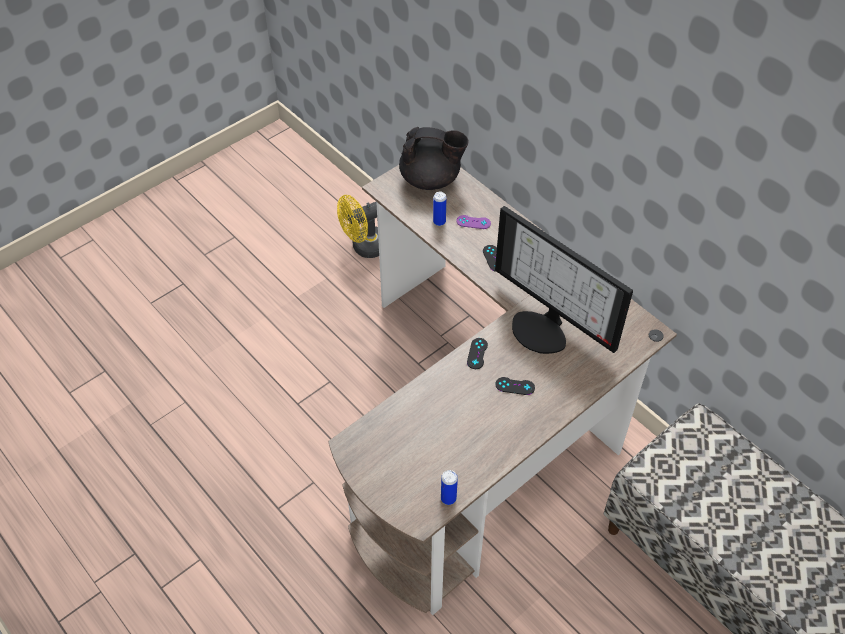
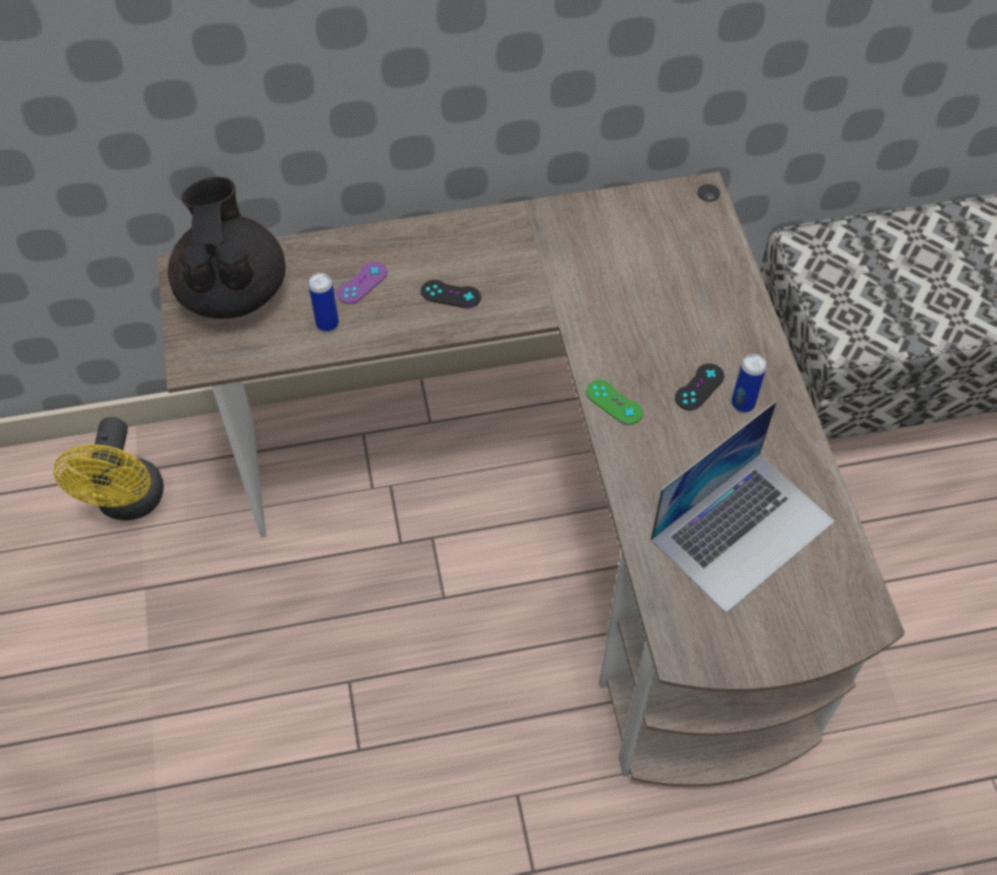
camera: 60 degrees left, 5 degrees up
(431, 179) = (232, 290): black teapot -> black teapot turned 45 degrees counterclockwise
(437, 441) = (742, 530): none -> laptop
(448, 498) = (848, 564): can -> can (743, 403)
(477, 353) = (614, 402): black game controller -> green game controller
(543, 329) = (620, 304): monitor -> none

